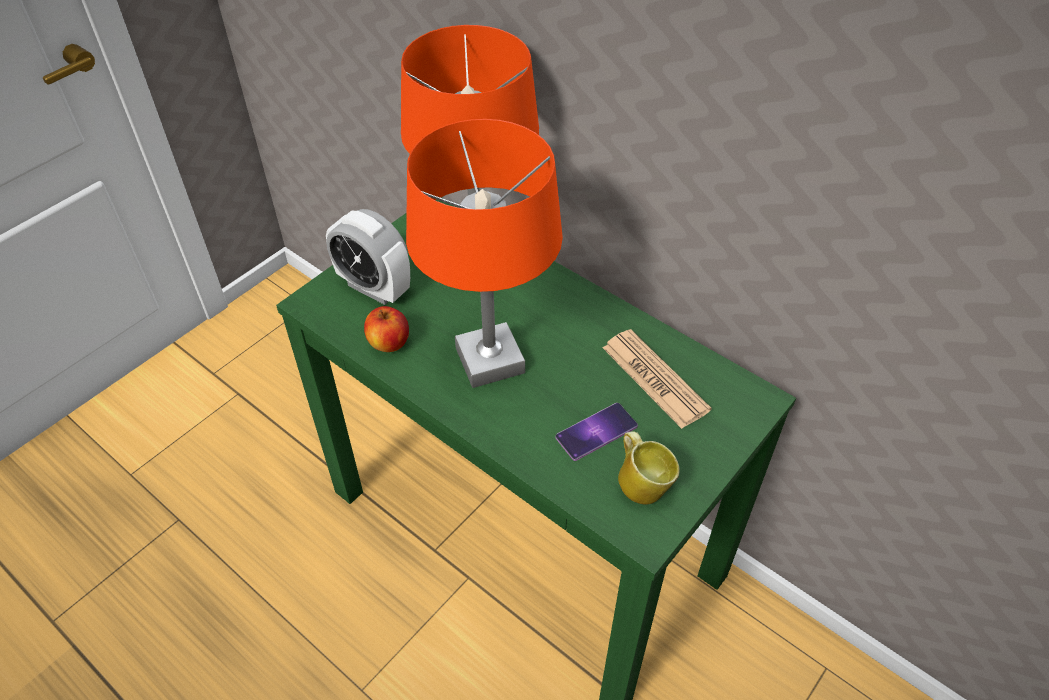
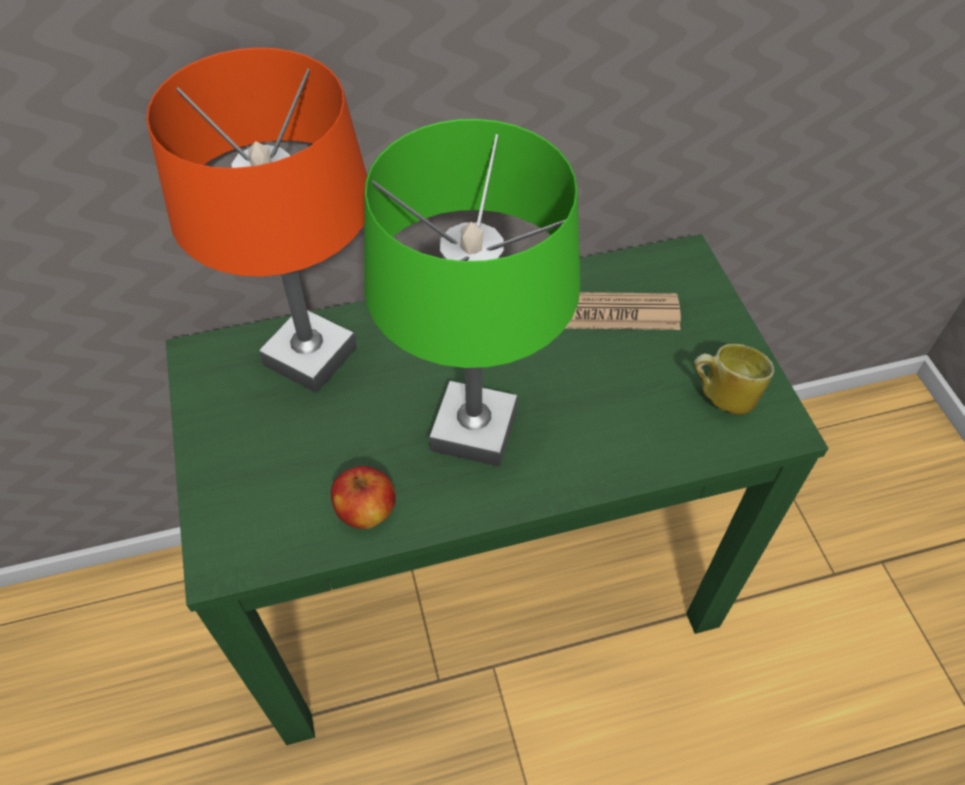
camera: 55 degrees left, 5 degrees up
(374, 288) = (263, 480): alarm clock -> none
(490, 360) = (474, 429): orange table lamp -> green table lamp
(596, 431) = (637, 395): phone -> none

